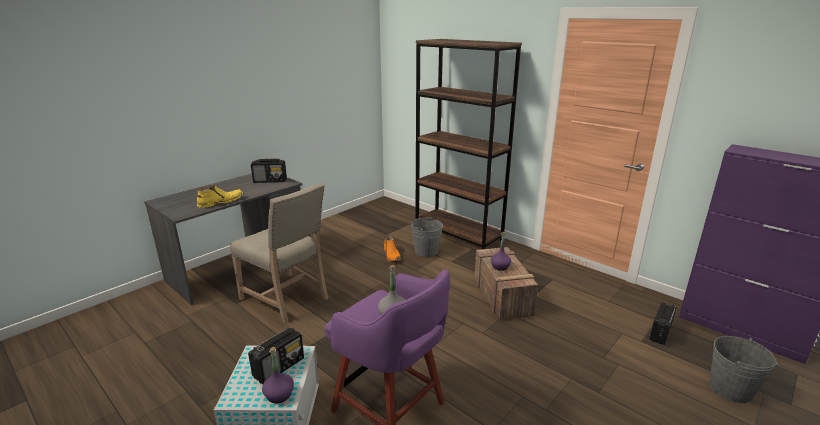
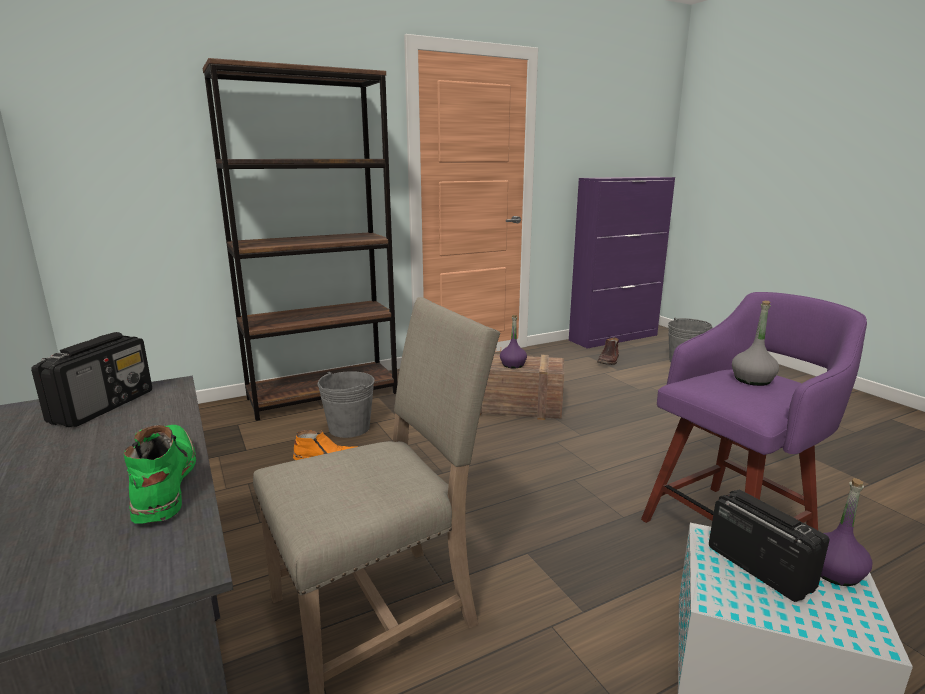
camera: 70 degrees left, 5 degrees down
(220, 202) = (162, 482): yellow boot -> green boot
(660, 333) = (608, 360): radio -> brown boot

